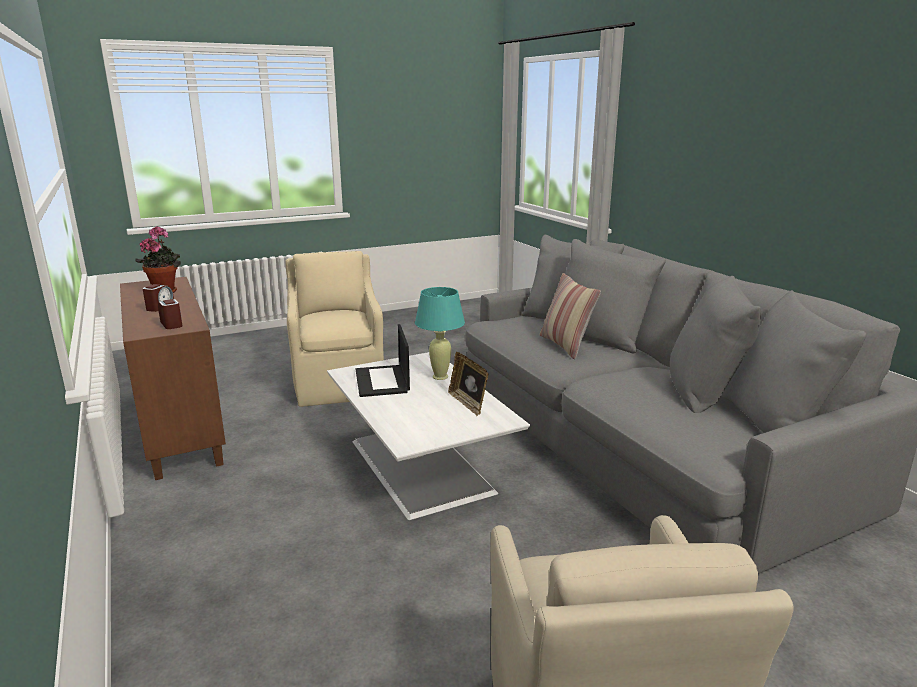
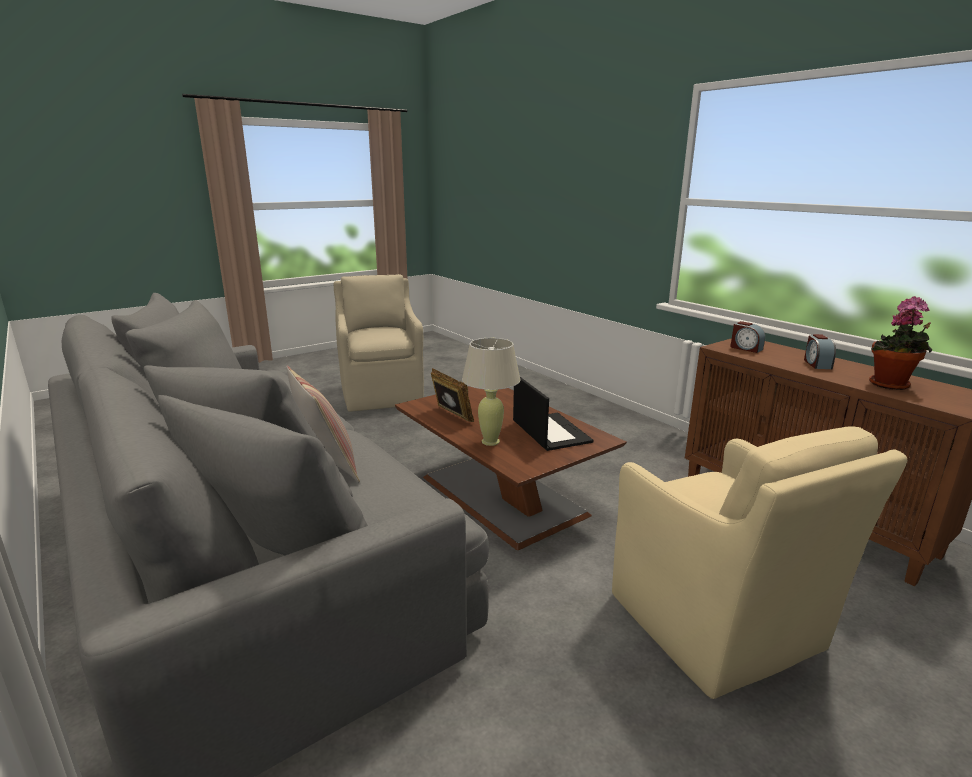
camera: 170 degrees right, 0 degrees up
(422, 467) = (500, 494): white coffee table -> brown coffee table
(440, 376) = (490, 441): turquoise table lamp -> beige table lamp

